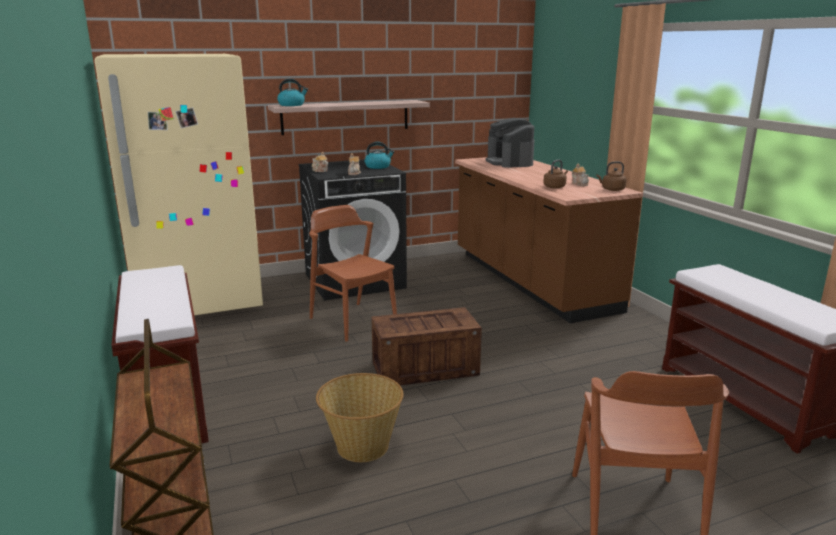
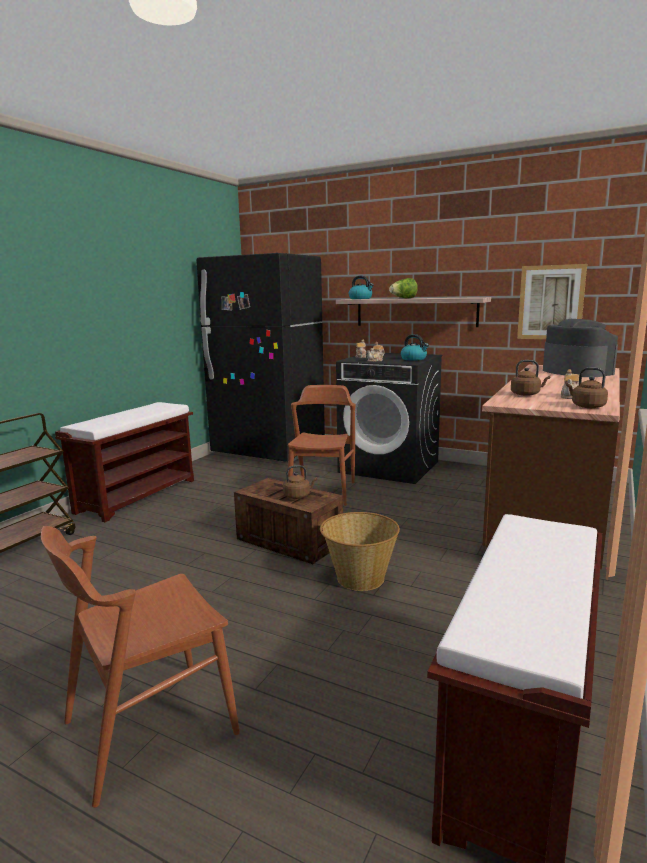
camera: 50 degrees right, 5 degrees down
(199, 303) = (269, 451): beige fridge -> black fridge
(344, 103) = (403, 298): none -> lettuce
(361, 446) = (144, 564): basket -> basket (359, 578)
(437, 320) = (298, 496): none -> brown kettle
(464, 103) = (551, 302): none -> picture
(509, 162) = (576, 372): coffee machine -> coffee machine turned 120 degrees clockwise

